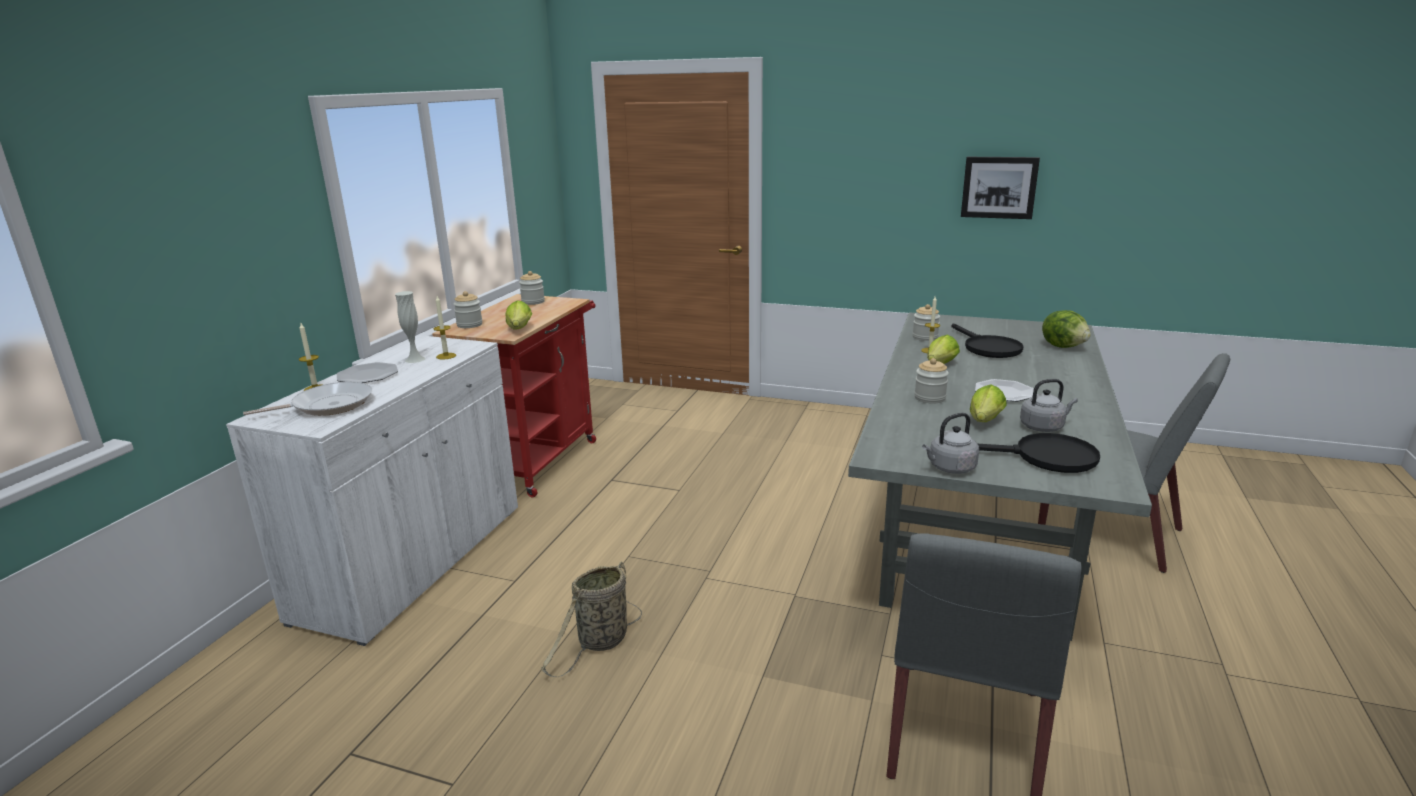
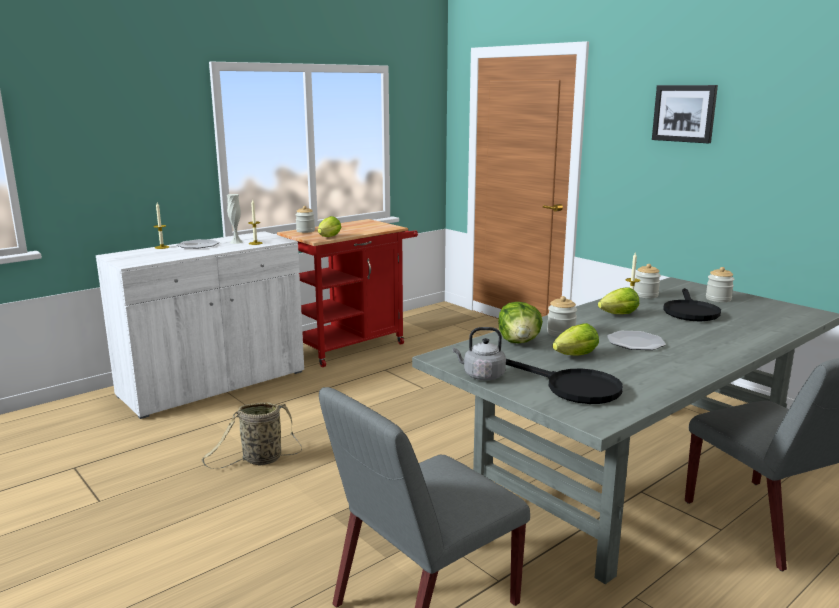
camera: 30 degrees right, 5 degrees down
(328, 405) = (152, 255): frying pan -> none
(533, 302) = (368, 224): jar -> jar (718, 299)
(999, 187) = (783, 166): picture -> picture (684, 113)
(1043, 427) = (619, 370): grey kettle -> none
(1064, 346) = (772, 324): lettuce -> lettuce (519, 342)

